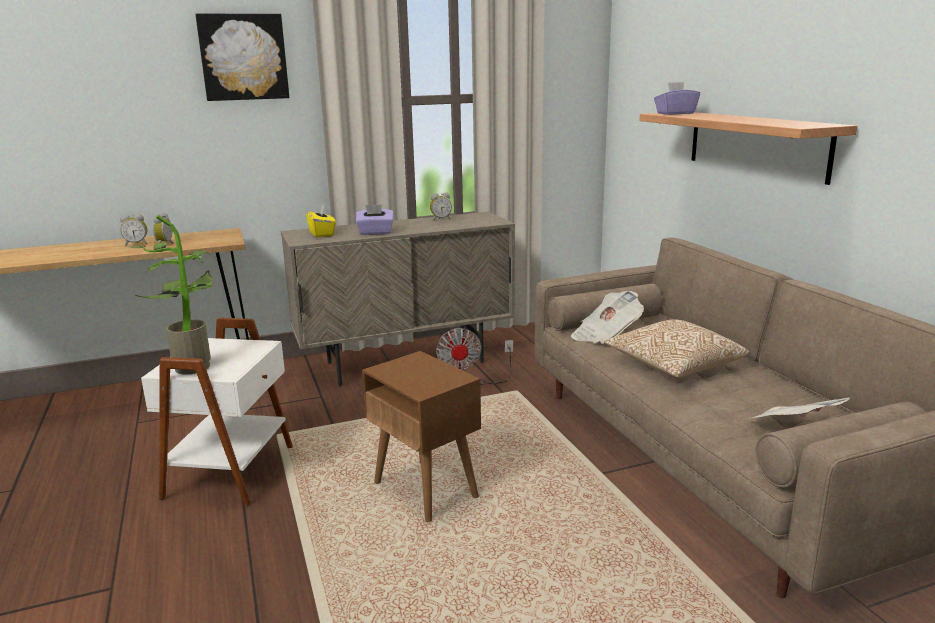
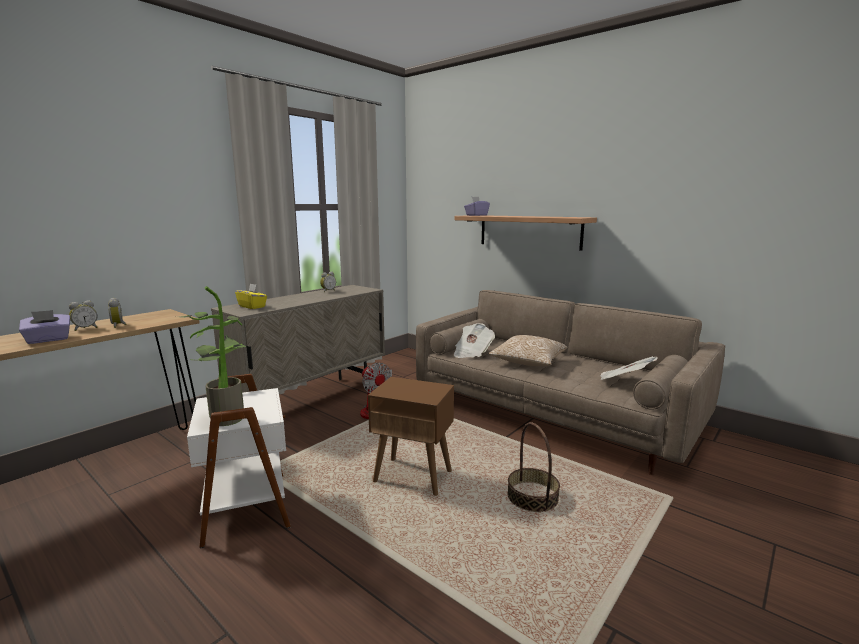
camera: 30 degrees left, 5 degrees down
(243, 57) = (170, 167): picture -> none
(375, 232) = (295, 302): purple tissue box -> purple tissue box (48, 340)
(549, 566) = (532, 497): none -> basket

